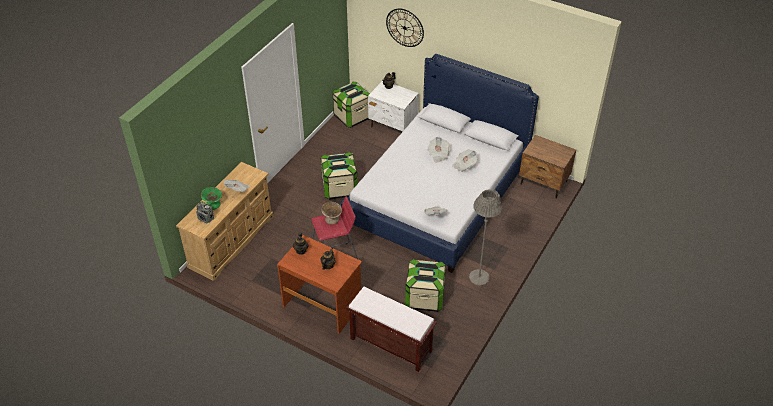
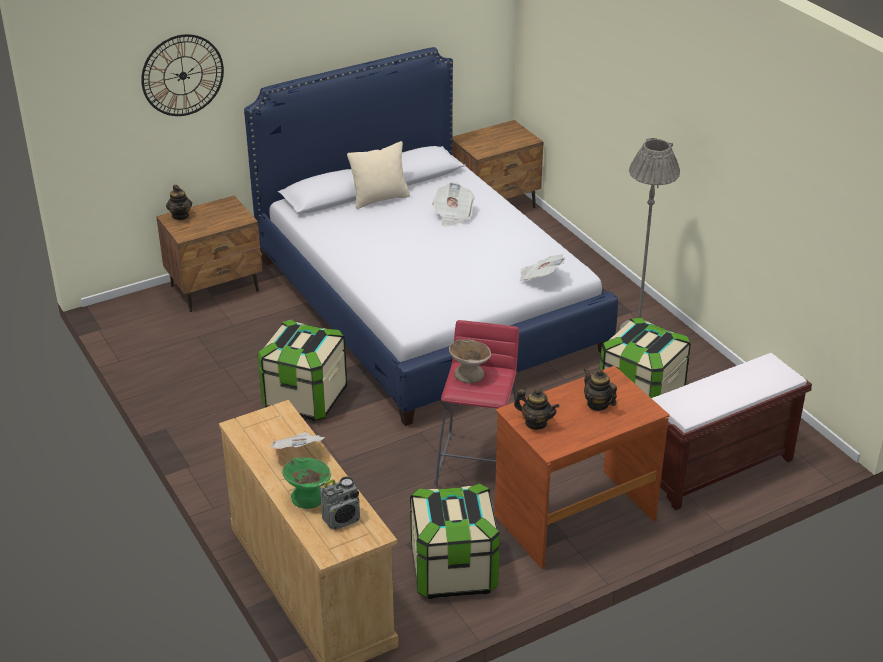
camera: 60 degrees left, 10 degrees down
(352, 117) = (138, 322): storage box -> storage box (453, 571)
(393, 126) = (215, 289): white nightstand -> brown nightstand
(438, 154) = (404, 228): newspaper -> none
(457, 136) = (380, 199): none -> beige pillow

